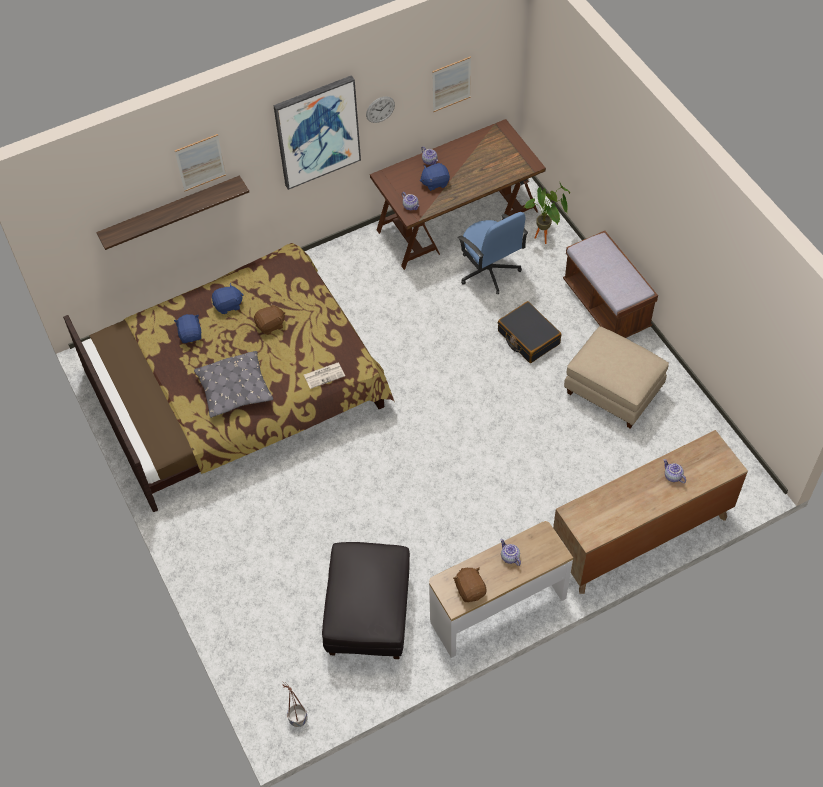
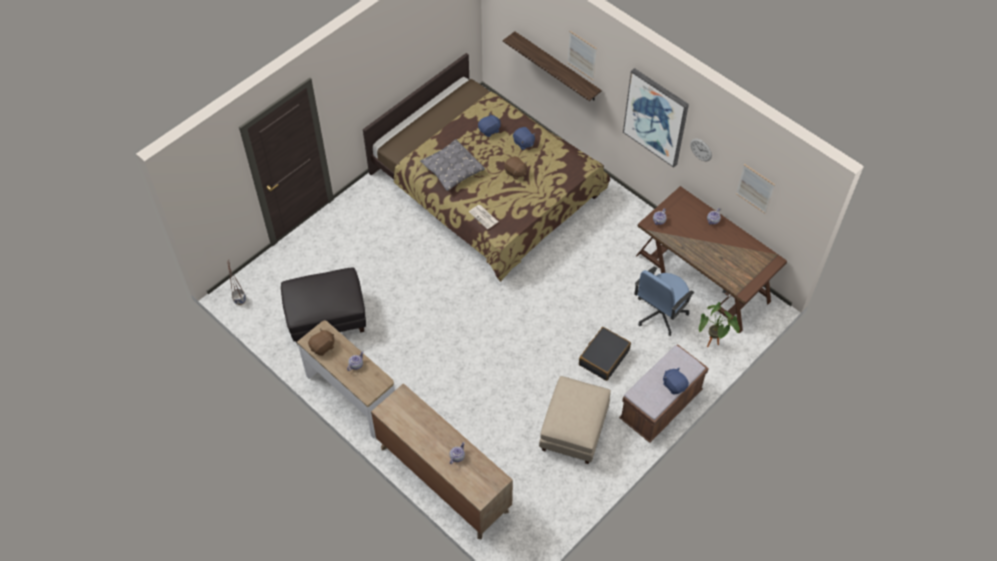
camera: 70 degrees right, 0 degrees up
(435, 182) = (691, 230): blue plush toy -> blue plush toy (674, 385)

